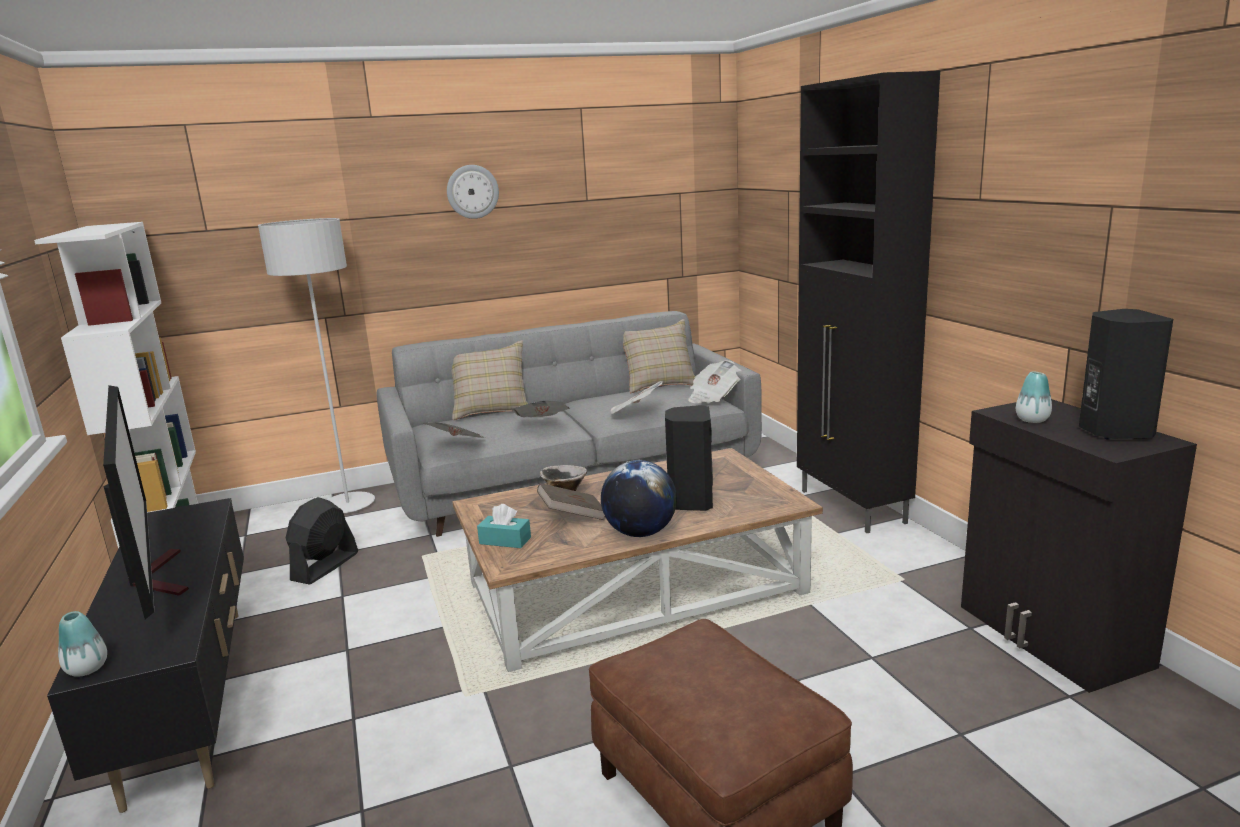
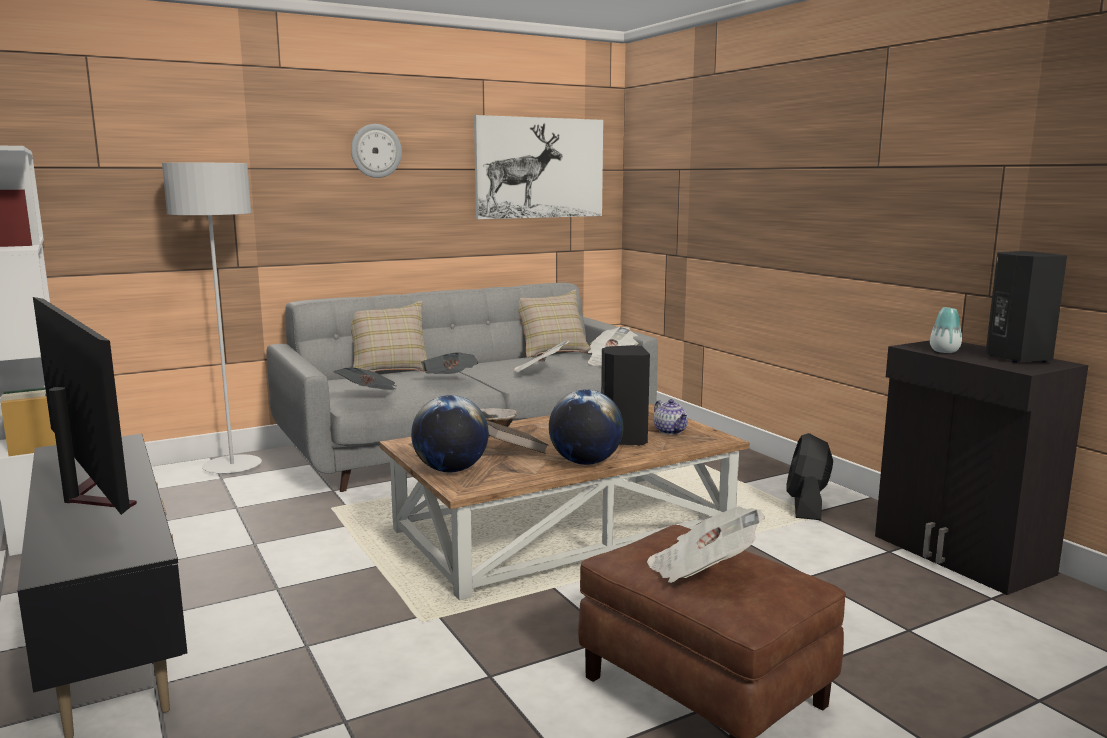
camera: 10 degrees left, 5 degrees down
(87, 669) = (54, 568): vase -> none
(325, 566) = (225, 519): black fan -> black fan (806, 506)
(505, 540) = (451, 470): turquoise tissue box -> globe
(645, 194) = (539, 168): none -> picture
(702, 688) = (702, 571): none -> newspaper
(744, 491) = (671, 431): none -> teapot
(852, 507) = (750, 463): black cabinet -> none

